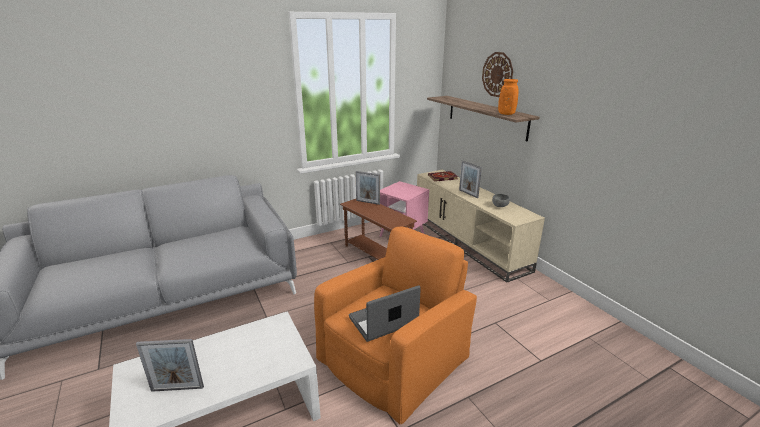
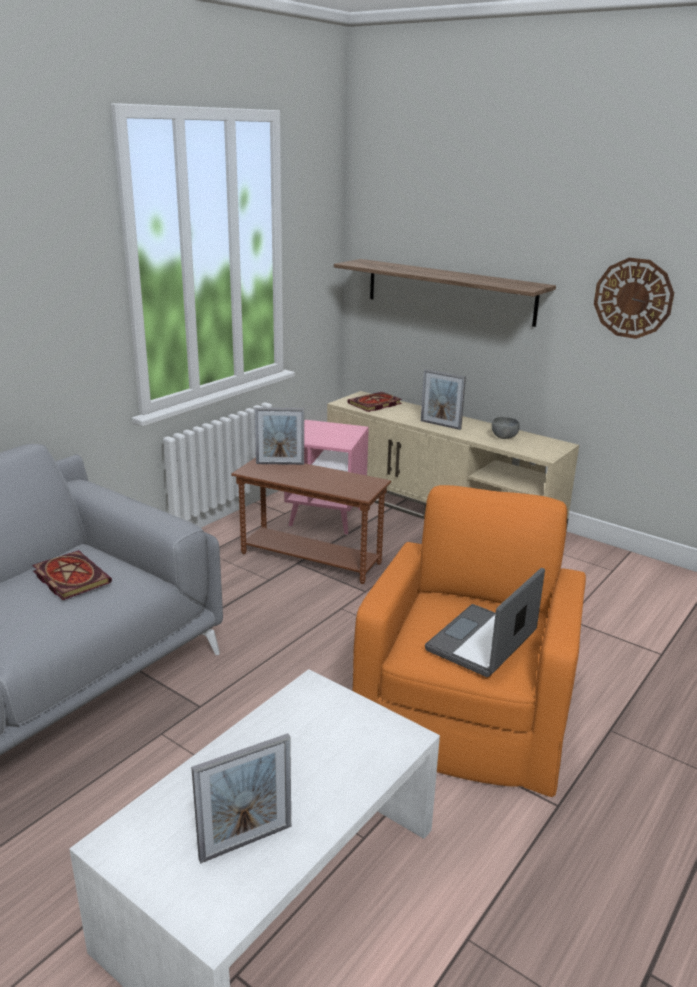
camera: 25 degrees left, 0 degrees up
(220, 240) = (69, 577): none -> book
(497, 74) = (468, 219): wall clock -> wall clock (633, 298)
(506, 114) = (506, 284): orange vase -> none

